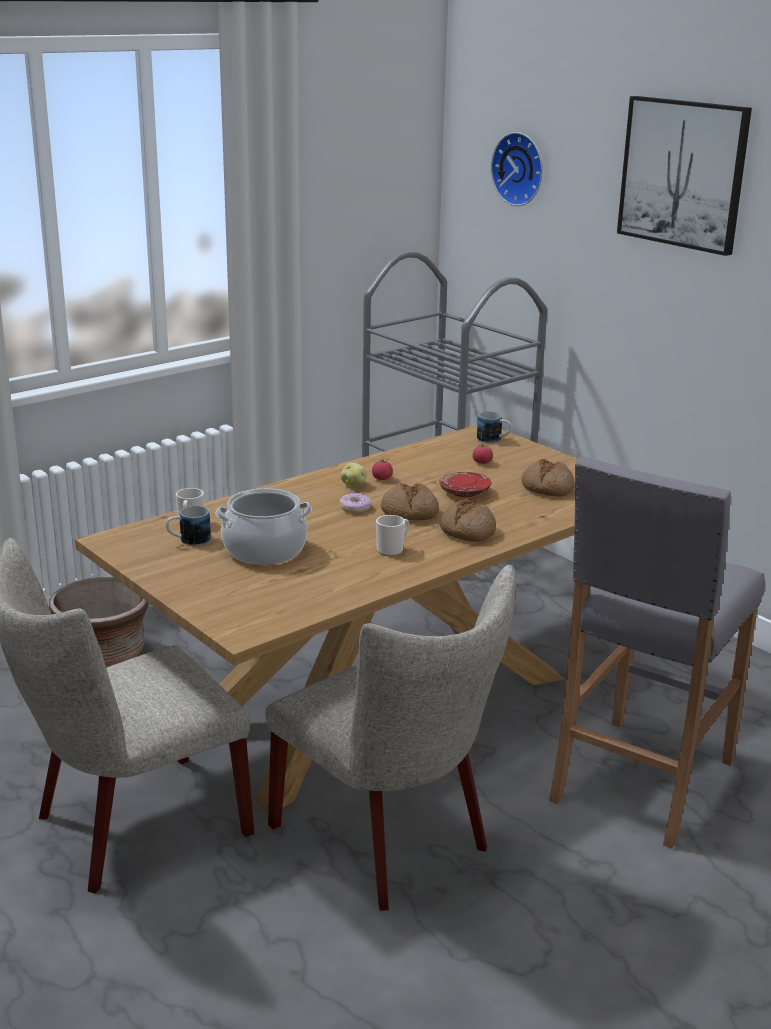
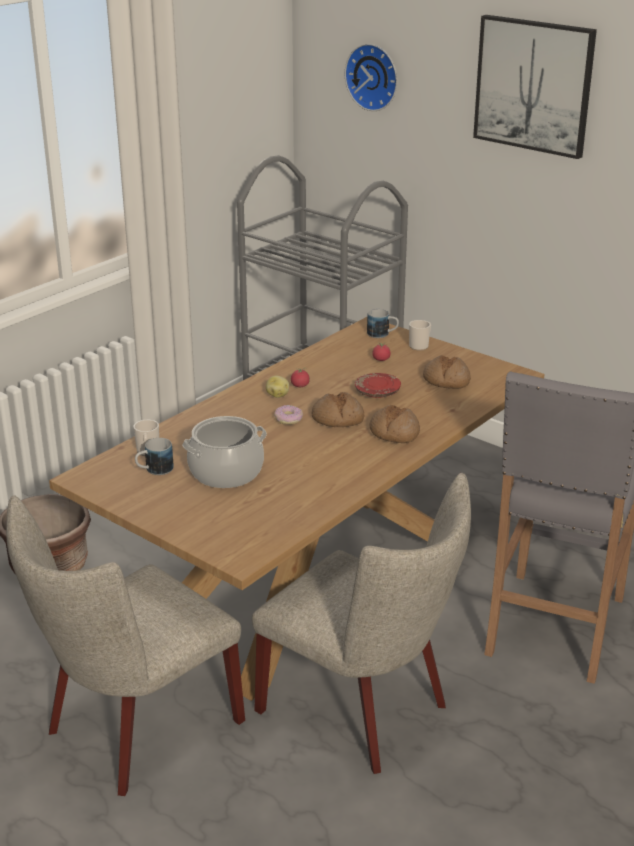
camera: 10 degrees left, 5 degrees up
(392, 550) = (337, 459): mug -> mug (420, 345)

